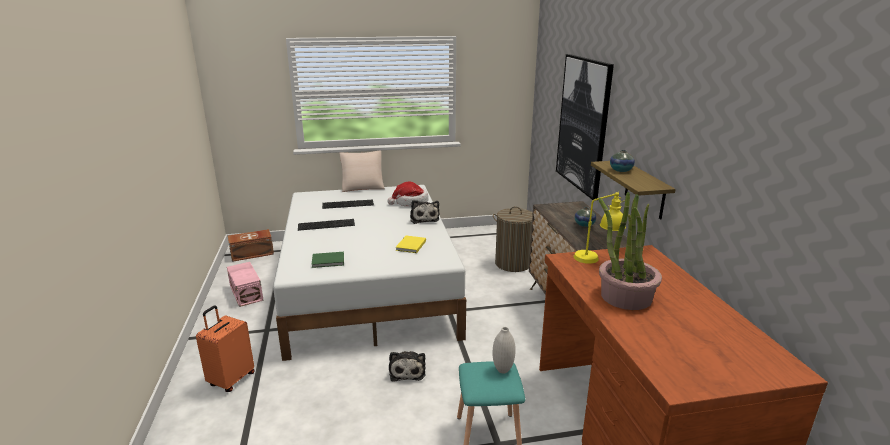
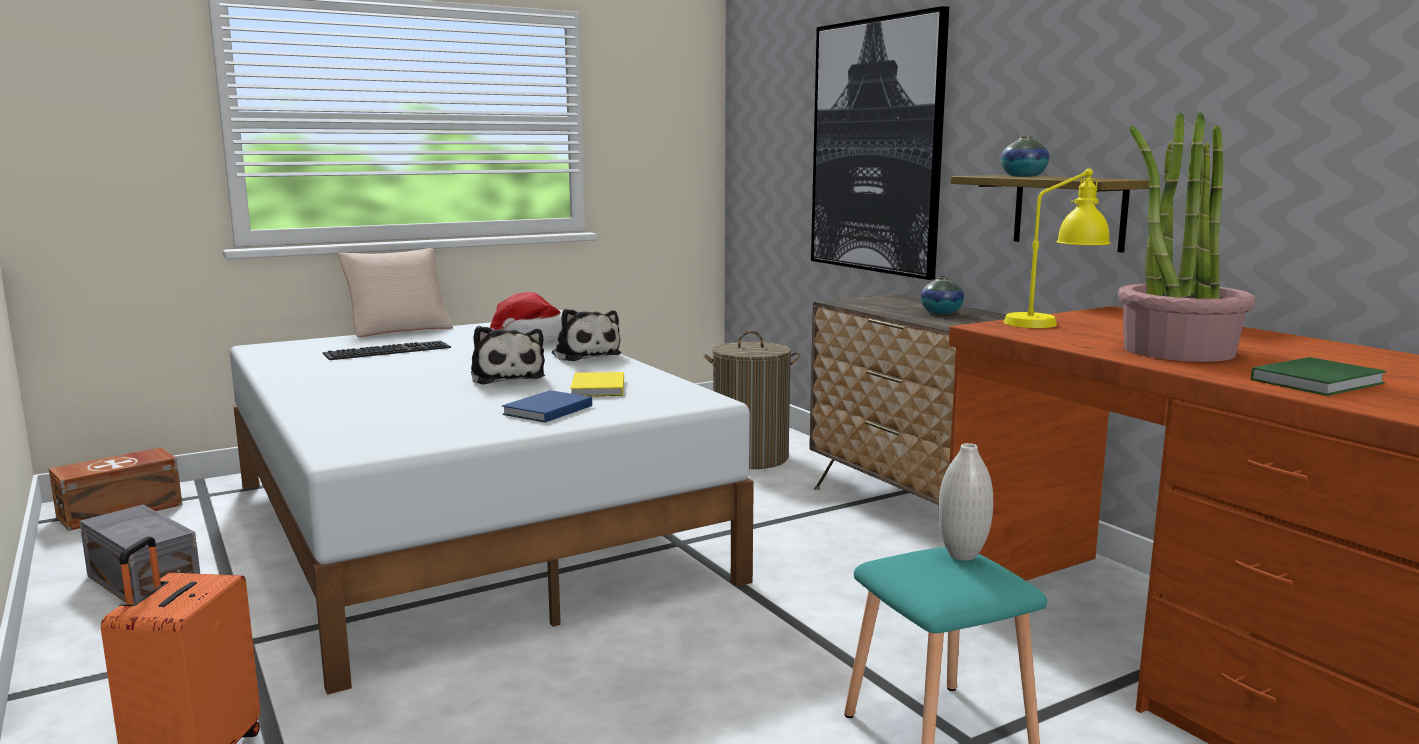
camera: 20 degrees left, 10 degrees down
(247, 292) = (145, 581): pink storage box -> grey storage box
(327, 224) = (364, 378): keyboard -> none
(329, 261) = (426, 424): green book -> green book (1320, 381)
(379, 259) = (545, 410): none -> blue book
(407, 371) = (665, 656): plush toy -> plush toy (507, 377)

